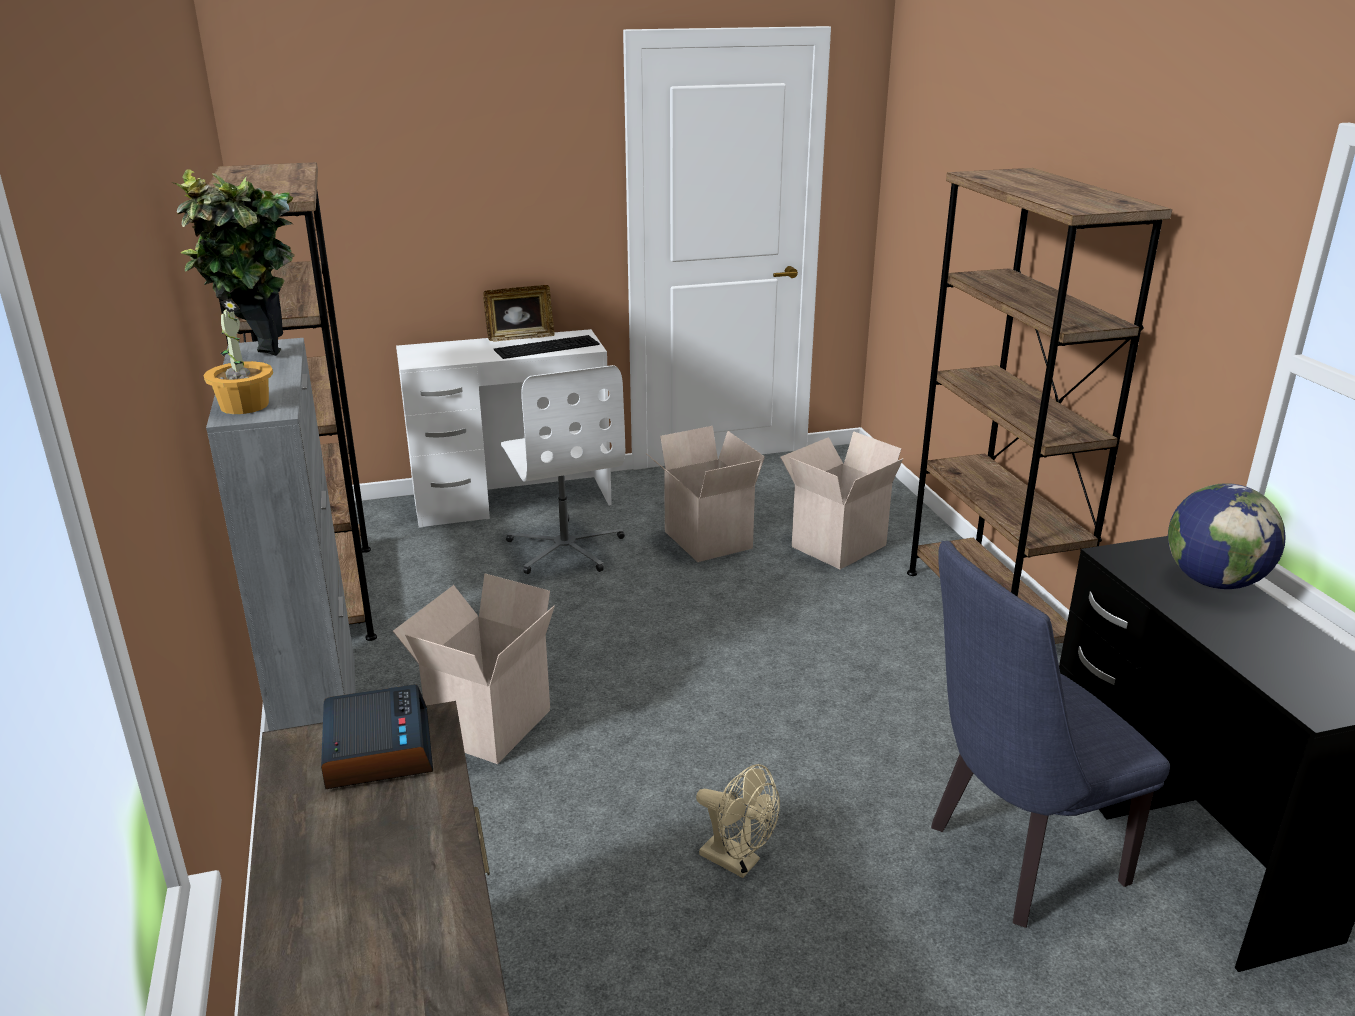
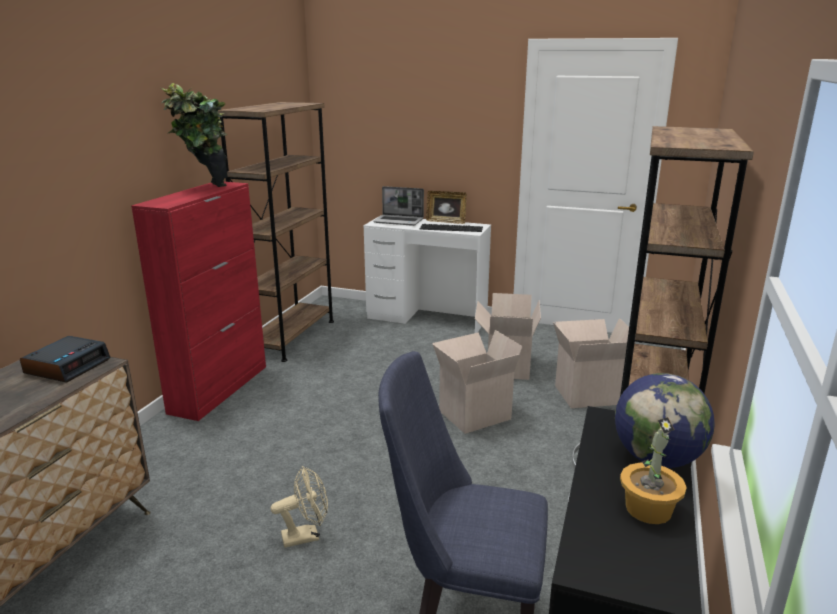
camera: 35 degrees right, 5 degrees down
(244, 405) = (162, 201): potted plant -> potted plant (647, 508)
(322, 721) = (220, 388): grey cabinet -> red cabinet
(447, 351) = (399, 221): none -> laptop
(488, 723) = (282, 416): cardboard box -> cardboard box (474, 414)
(566, 548) = (424, 348): white office chair -> none
(737, 862) = (306, 536): beige fan -> beige fan turned 90 degrees counterclockwise

